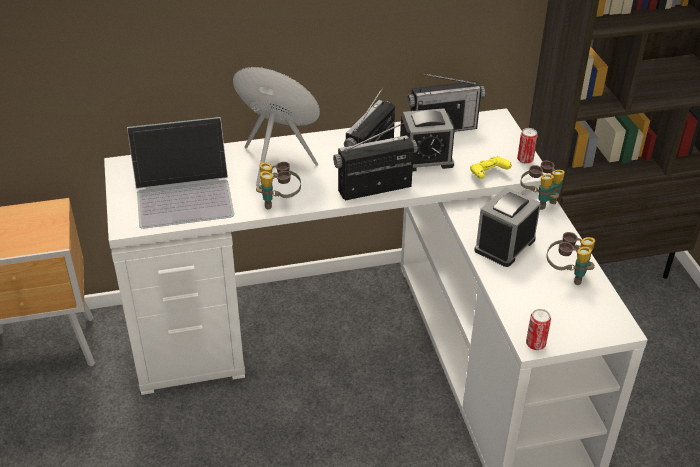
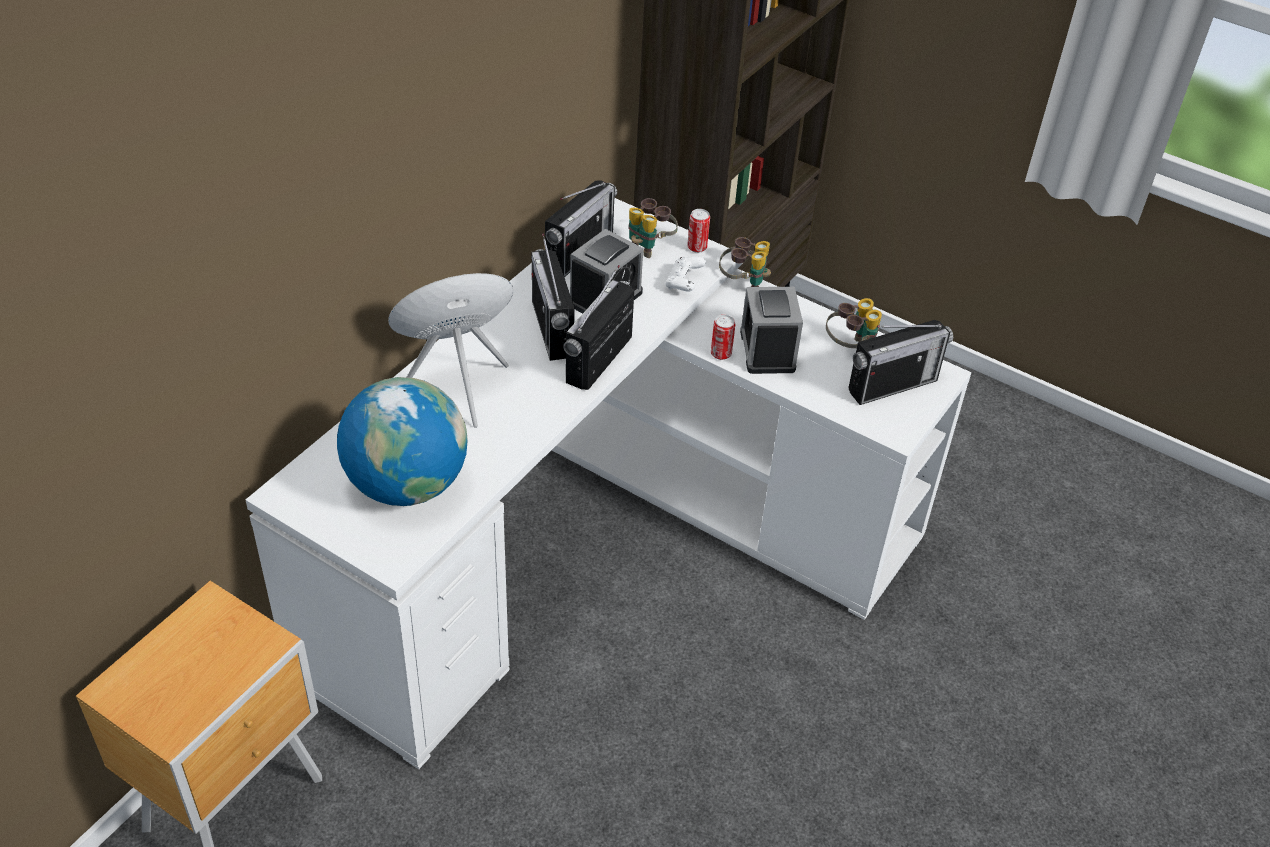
camera: 45 degrees left, 5 degrees up
(184, 194) = (407, 484): laptop -> globe
(279, 202) = (522, 432): binoculars -> binoculars (649, 246)
(488, 175) = (684, 283): yellow game controller -> white game controller
(535, 344) = (900, 432): can -> can (721, 354)
(569, 313) = (892, 385): none -> radio

